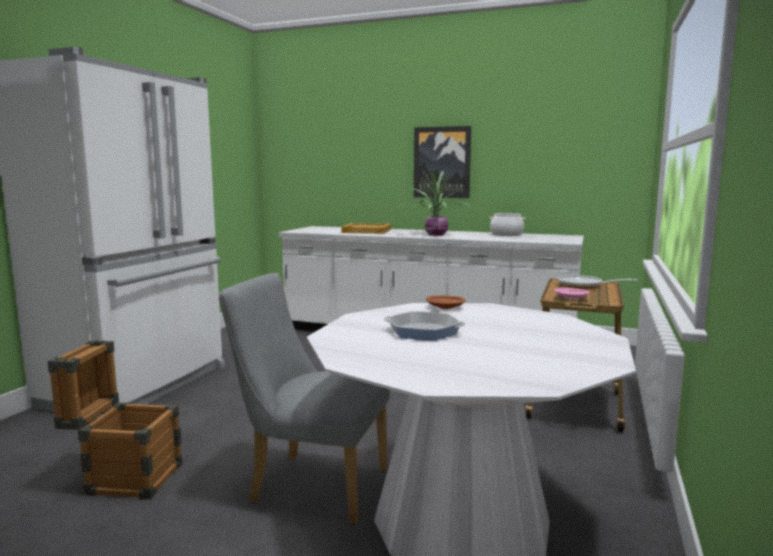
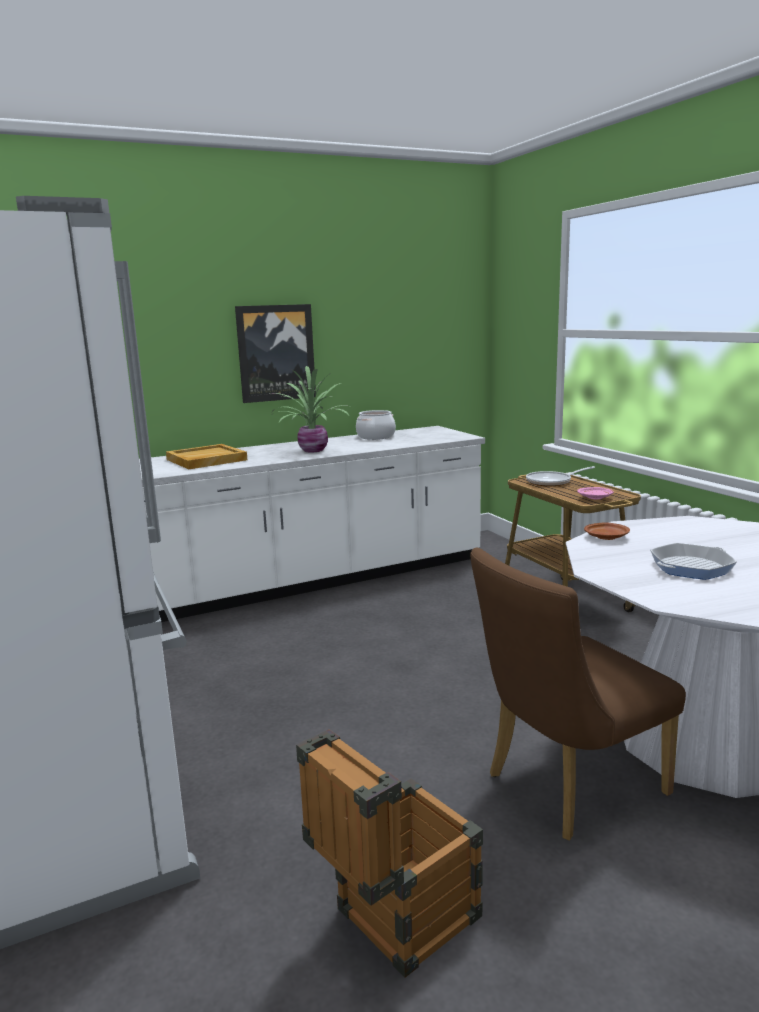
camera: 45 degrees left, 5 degrees up
(310, 484) = (565, 787): grey chair -> brown chair

